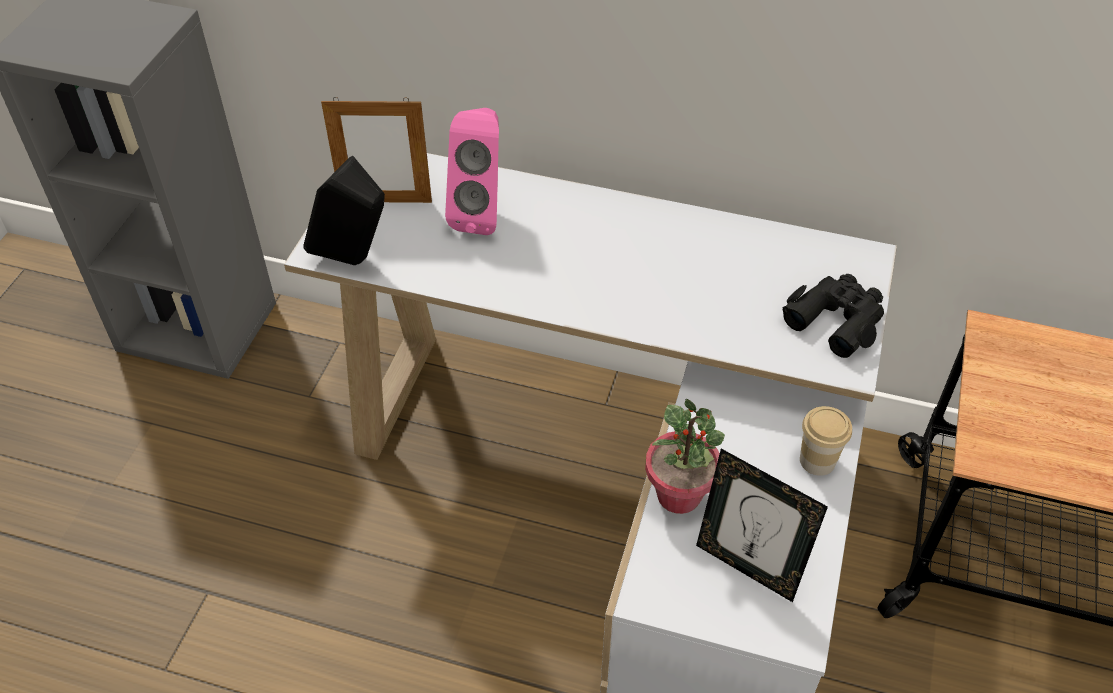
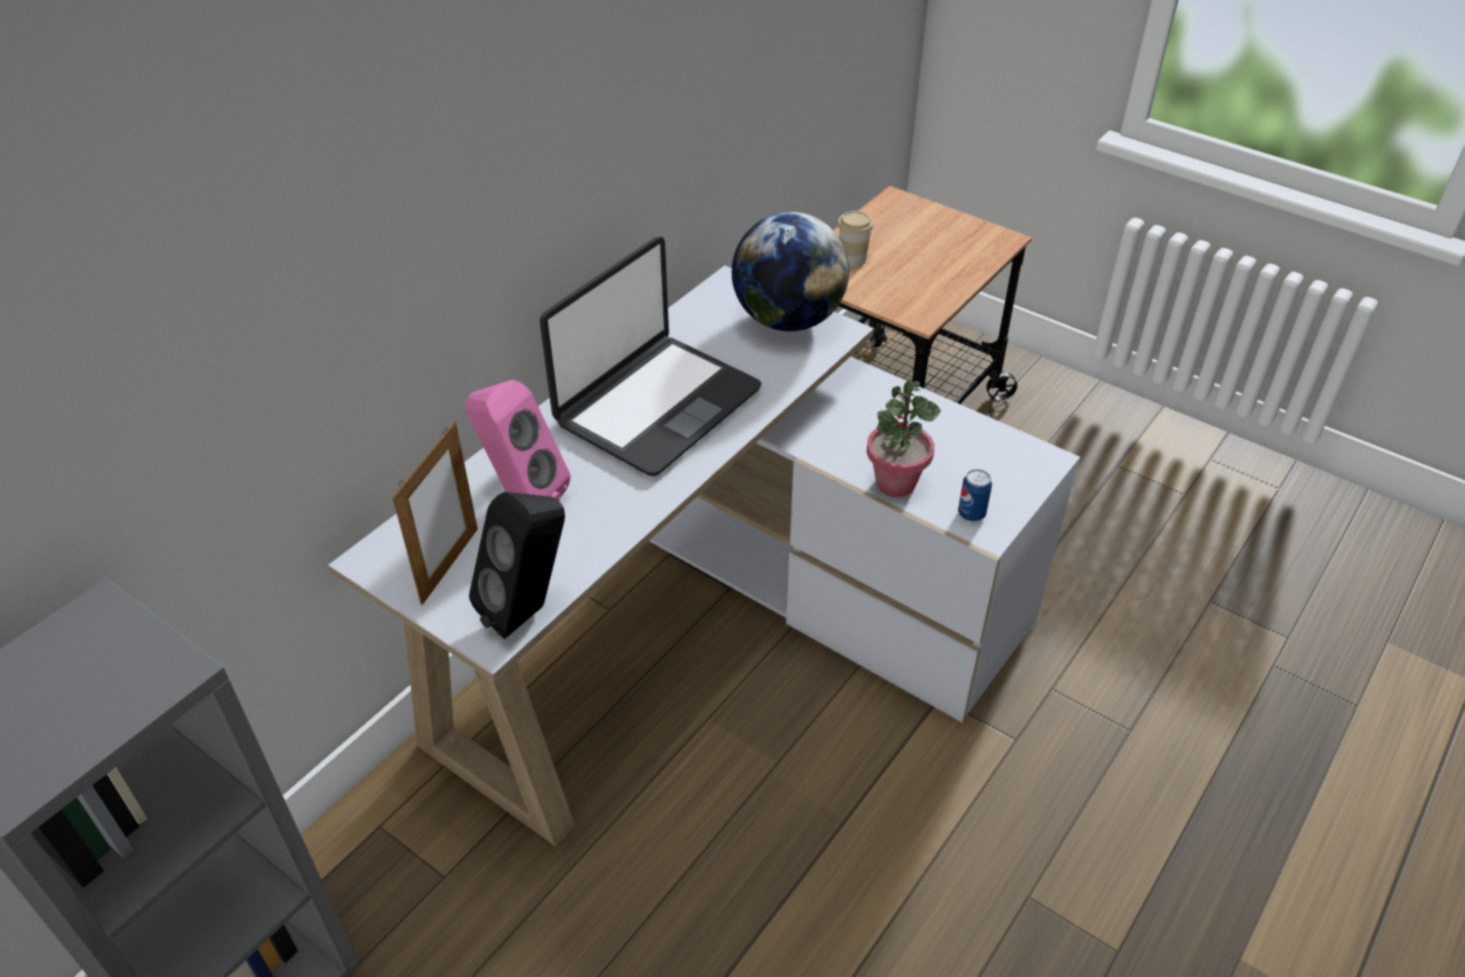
camera: 70 degrees left, 5 degrees down
(641, 260) = (656, 405): none -> laptop
(666, 575) = (971, 514): none -> can
(748, 566) = (978, 466): picture frame -> none
(817, 460) = (892, 397): cup -> cup (852, 259)
(836, 319) = (788, 320): black binoculars -> globe

